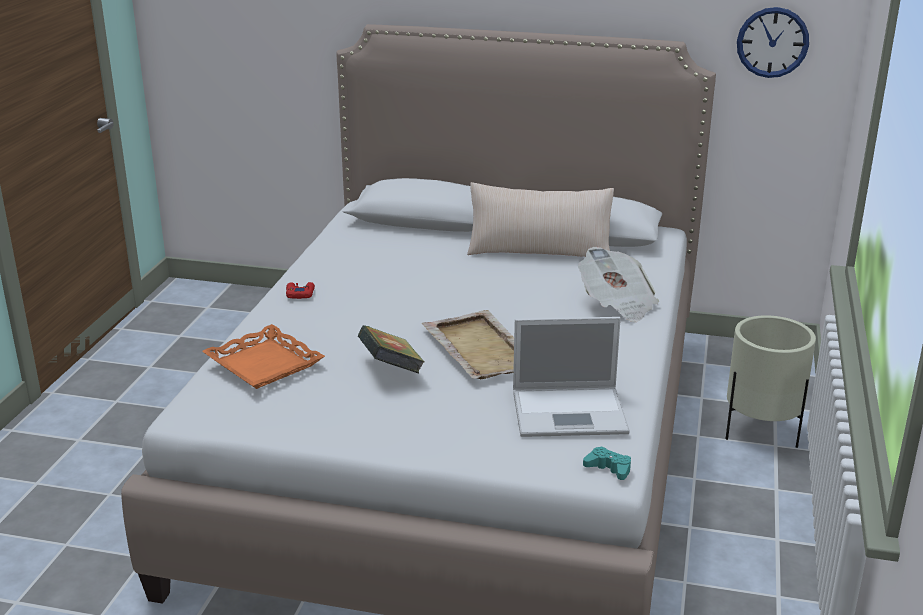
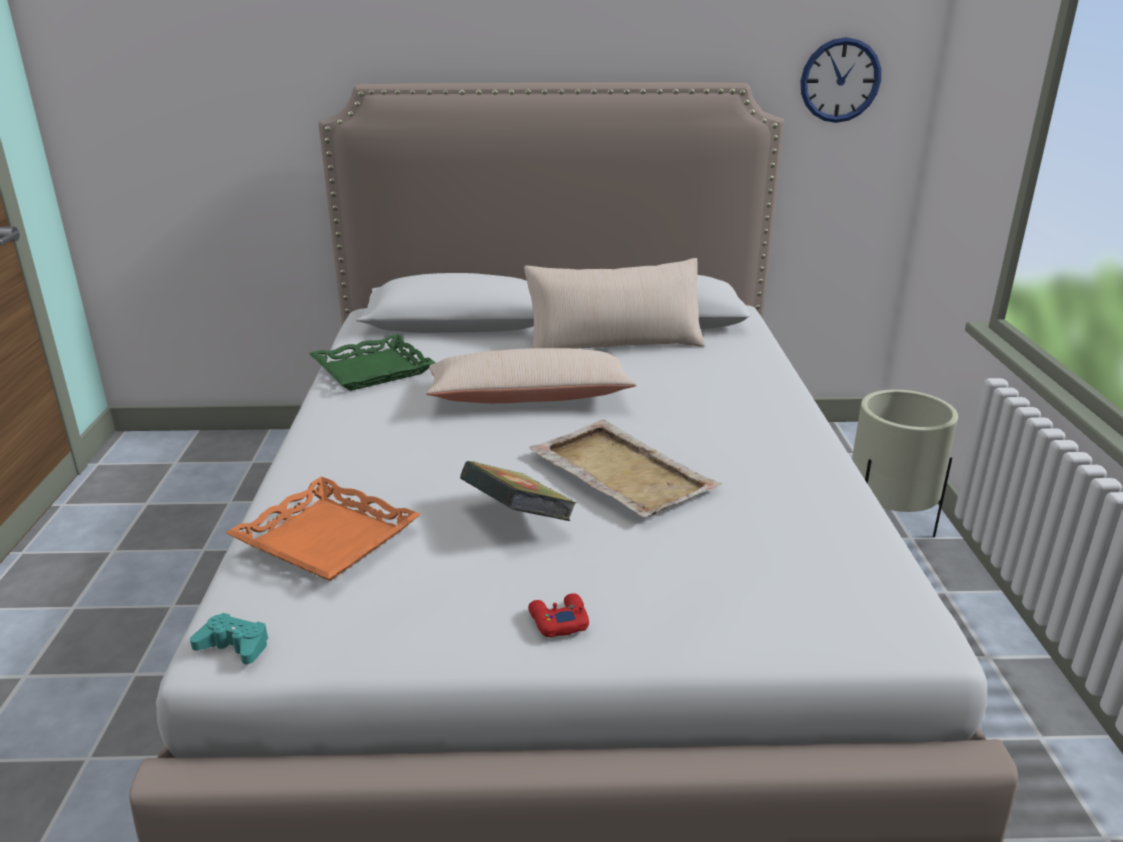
camera: 15 degrees left, 0 degrees up
(300, 294) = (337, 429): red game controller -> red game controller (558, 621)
(343, 252) = (372, 369): none -> green tray
(447, 287) = (529, 397): none -> beige pillow
(571, 412) = (799, 546): laptop -> none
(608, 468) = (911, 626): turquoise game controller -> turquoise game controller (234, 646)
(617, 304) = (748, 394): newspaper -> none

